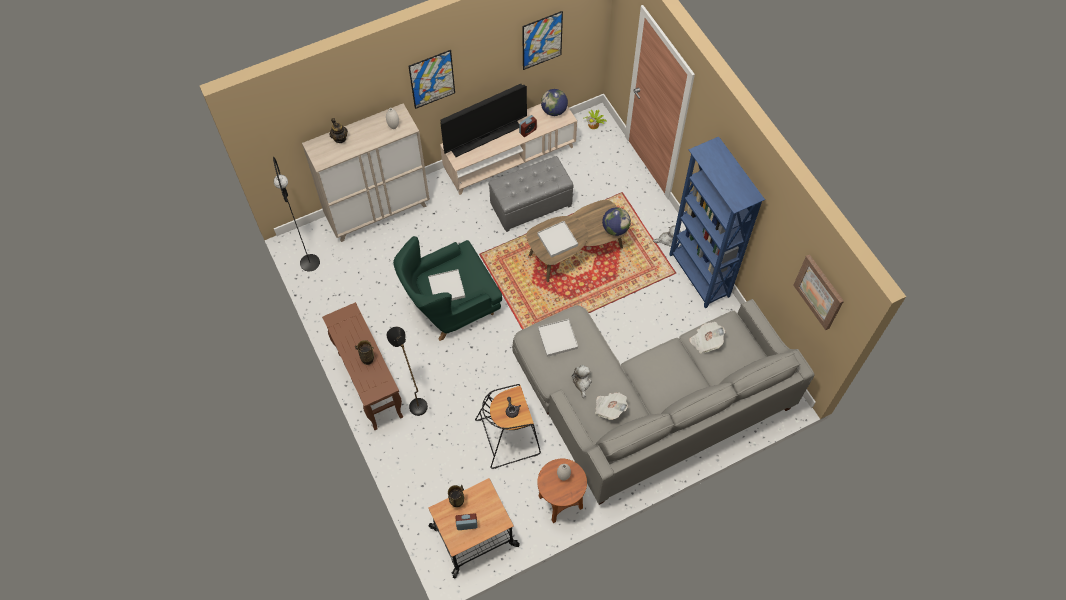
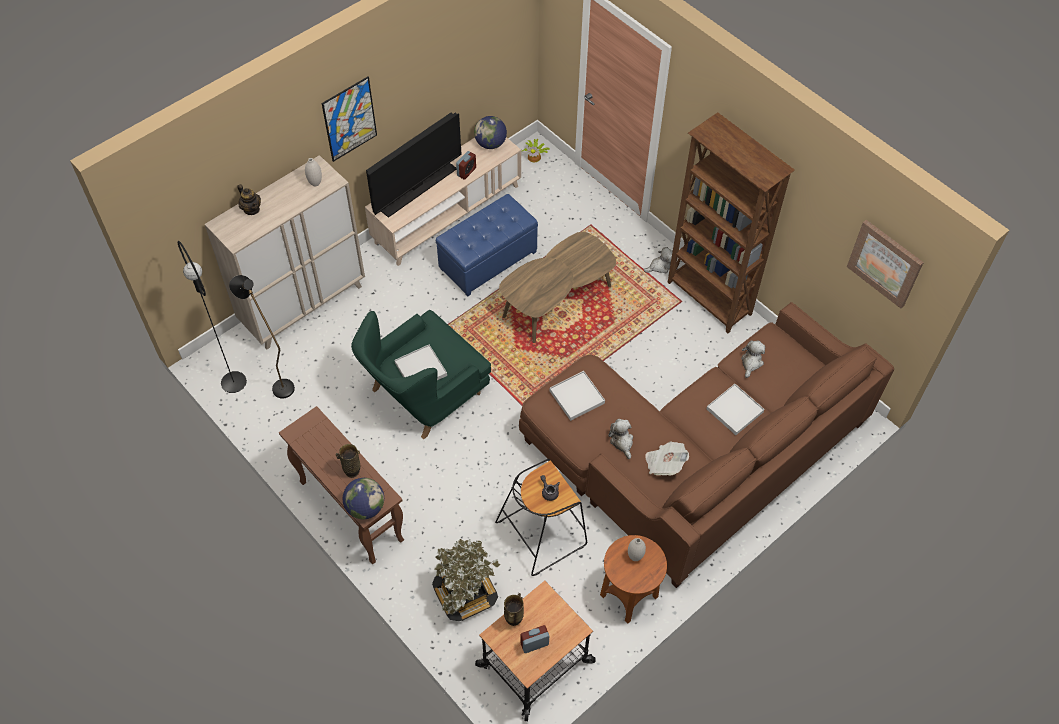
camera: 15 degrees left, 5 degrees down
(415, 401) = (413, 518): black floor lamp -> black floor lamp (278, 384)
(437, 470) = (465, 594): none -> potted plant
(531, 205) = (487, 260): grey ottoman -> blue ottoman
(542, 40) = (468, 54): picture -> none
(557, 240) = (538, 287): white tray -> white tray (735, 410)
(615, 229) = (601, 262): globe -> globe (365, 507)
(647, 404) = (696, 457): grey sofa -> brown sofa
(699, 276) = (709, 299): blue bookcase -> brown bookcase
(705, 341) = (751, 362): newspaper -> plush toy

